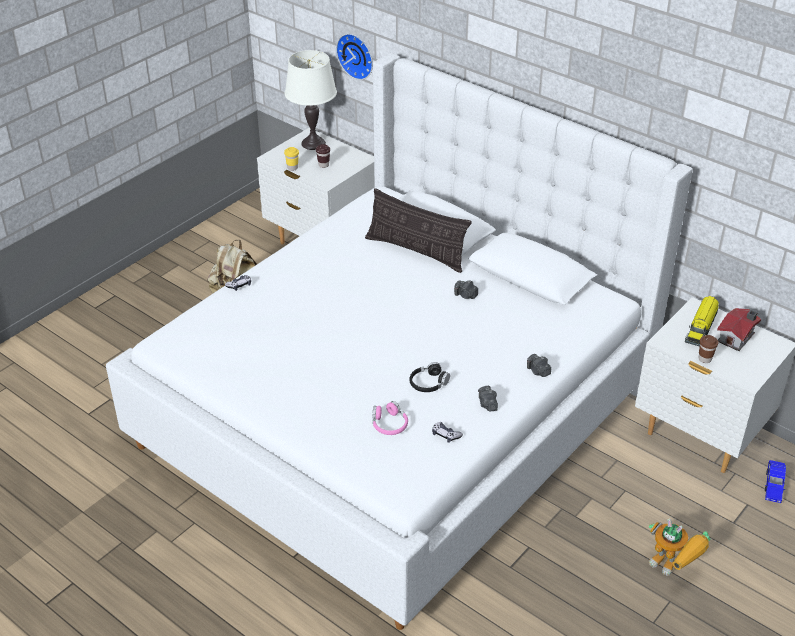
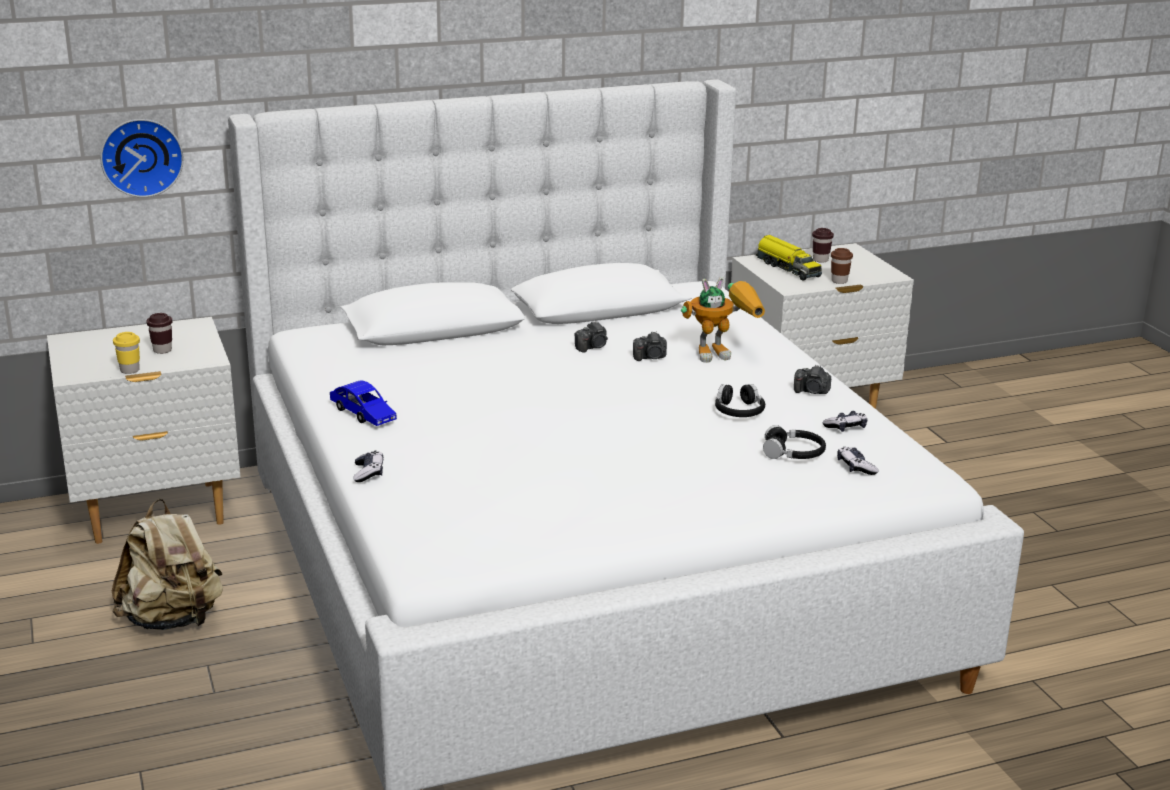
camera: 60 degrees left, 15 degrees down
(313, 143) = (95, 342): white table lamp -> none
(389, 424) = (793, 453): pink headphones -> black headphones
(392, 455) = (855, 467): none -> game controller
(416, 251) = (463, 348): pillow -> none
(538, 371) = (780, 352): camera -> camera (650, 357)
(673, 568) = (988, 493): toy robot -> toy robot (723, 353)
(737, 337) = (820, 260): toy house -> brown cup
(773, 485) = (911, 406): blue toy car -> blue toy car (363, 414)

